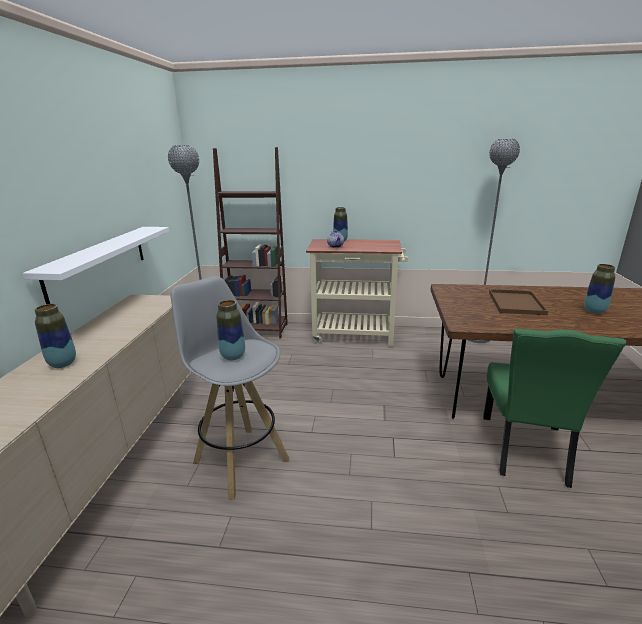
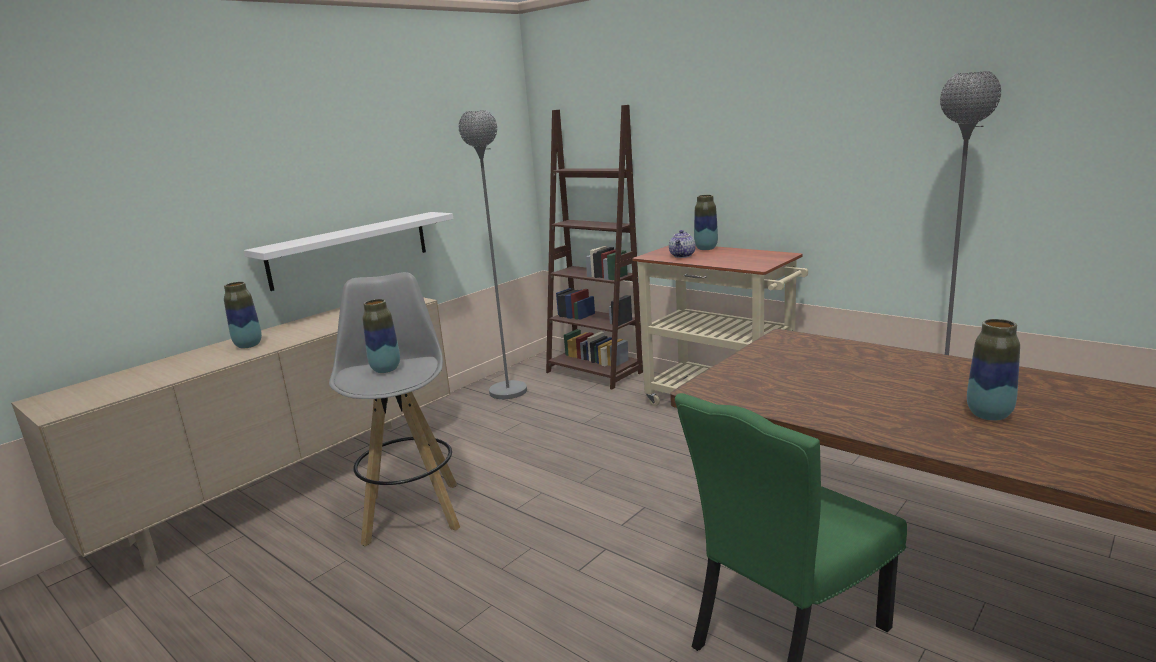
camera: 35 degrees right, 5 degrees down
(515, 302) = (860, 375): brown tray -> none

